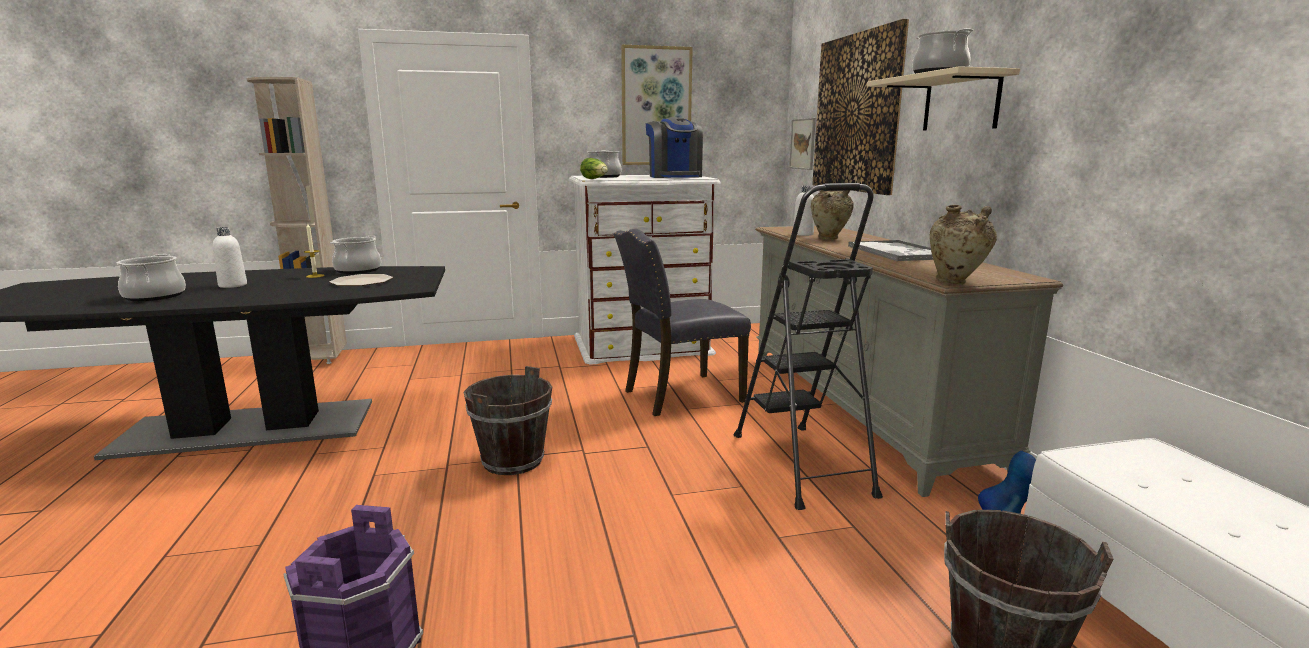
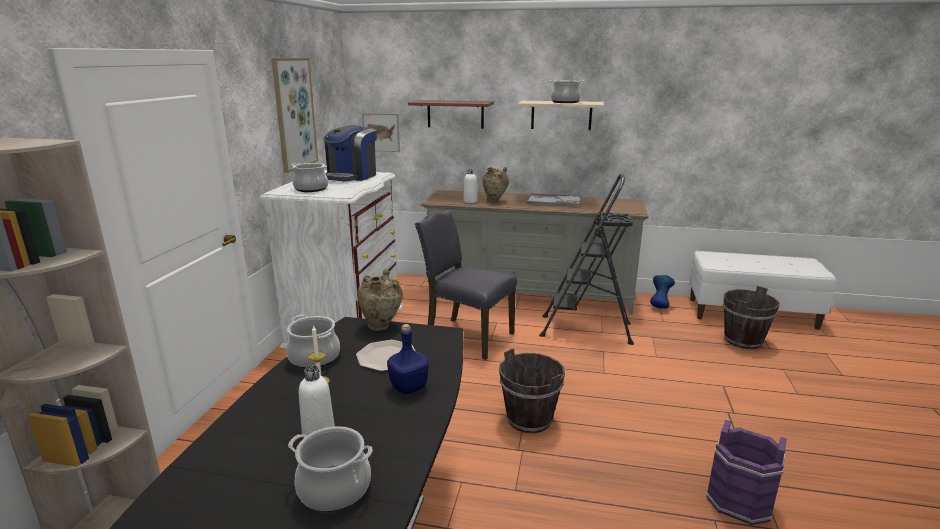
camera: 65 degrees left, 5 degrees up
(302, 292) = (408, 387): none -> blue bottle
(595, 179) = (344, 194): lettuce -> none
(674, 176) = (352, 176): coffee machine -> coffee machine turned 105 degrees clockwise
(680, 395) = (466, 336): grey chair -> grey chair turned 120 degrees clockwise
(856, 113) = (455, 114): picture -> brown shelf
(956, 282) = (637, 211): beige vase -> beige vase (381, 326)

